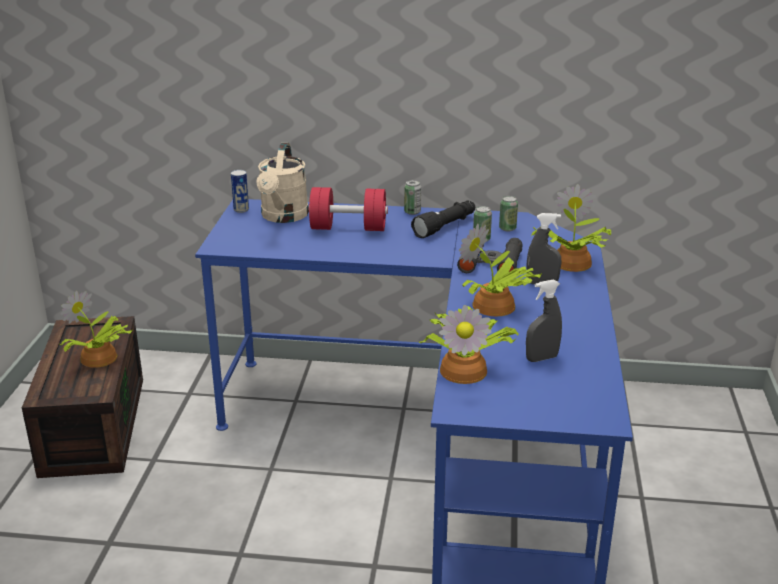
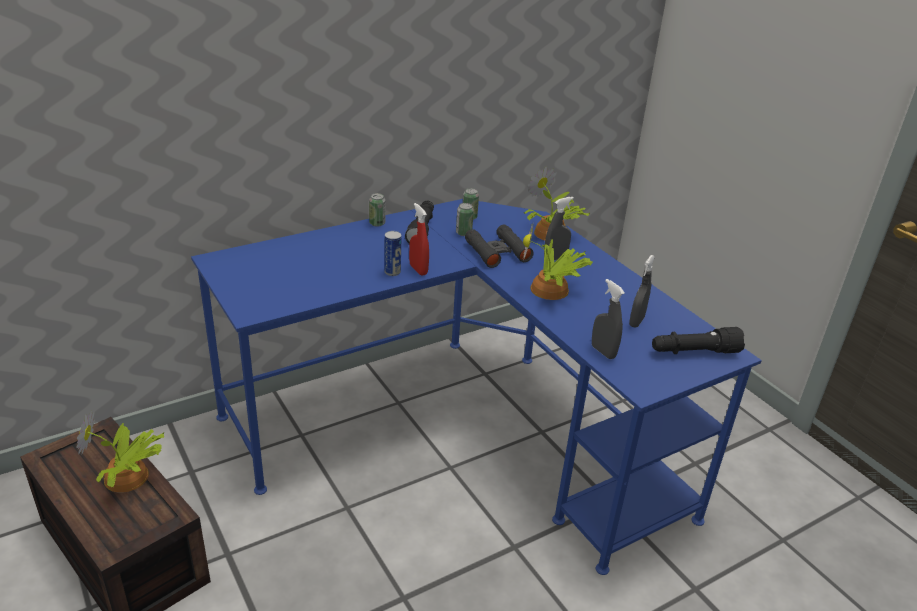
camera: 40 degrees left, 5 degrees up
(241, 210) = (217, 266): can -> can (392, 272)
(283, 217) = (270, 262): beige watering can -> none
(348, 228) = (345, 255): red dumbbell -> none
(394, 255) = (418, 270): none -> red spray bottle
(465, 369) = (603, 352): potted plant -> grey spray bottle
(562, 402) = (694, 352): none -> black flashlight

